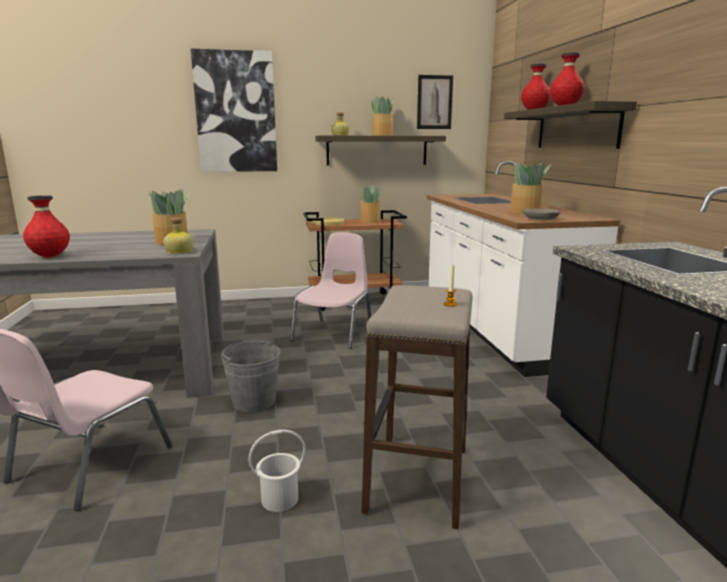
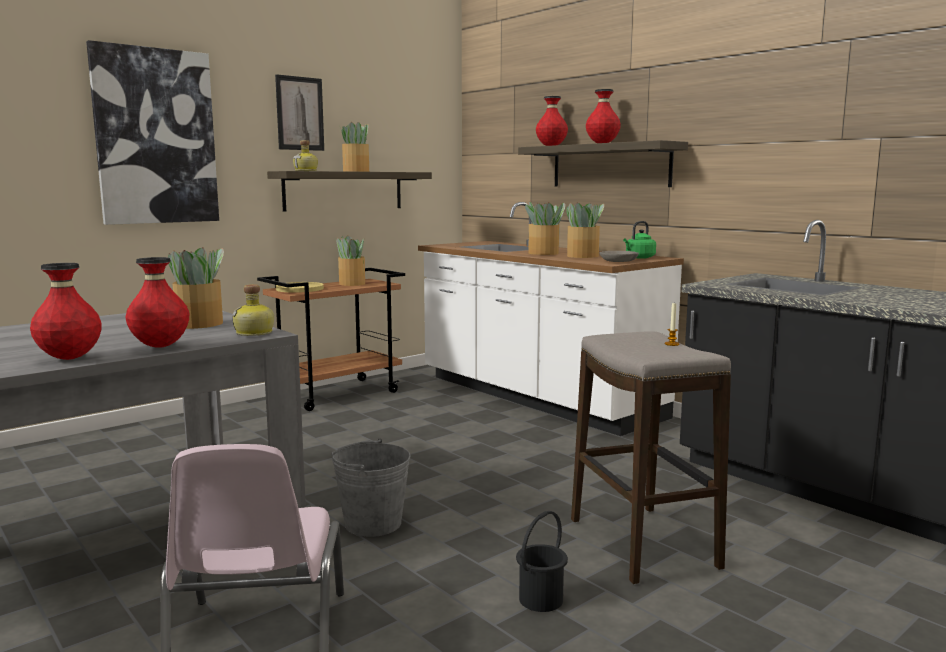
camera: 30 degrees left, 5 degrees down
(108, 255) = (160, 347): none -> red vase
(280, 499) = (541, 599): white bucket -> black bucket
(334, 333) = (364, 433): pink chair -> none
(434, 102) = (406, 131): picture -> picture (300, 113)
(500, 207) = (544, 253): none -> potted plant
(573, 216) = (639, 257): none -> green kettle

